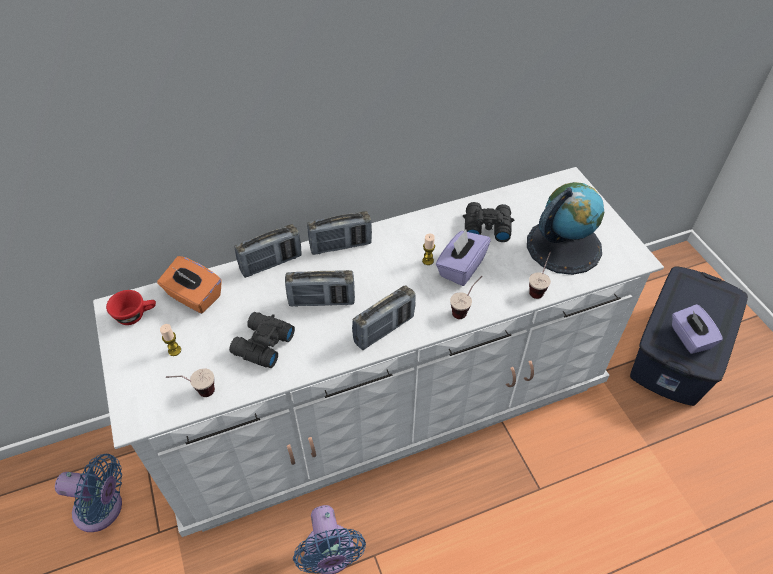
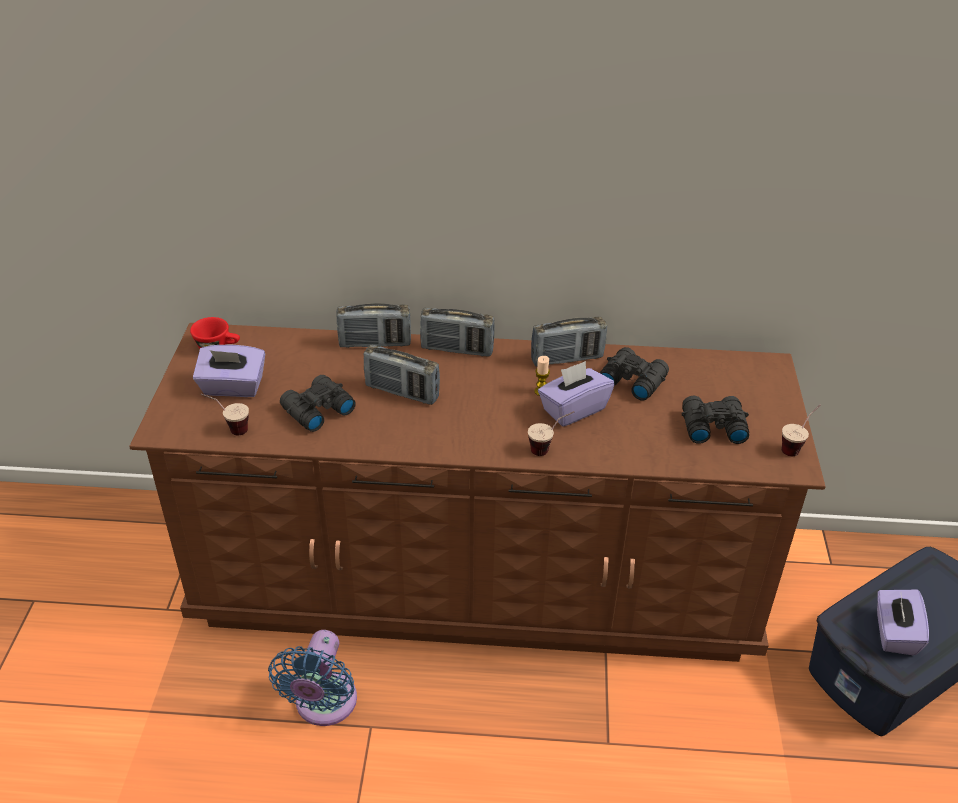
camera: 25 degrees right, 10 degrees down
(103, 509) = (128, 566): blue fan -> none
(174, 350) = (233, 387): candle -> purple tissue box
(194, 297) = (281, 349): orange tissue box -> none
(384, 330) = (448, 438): radio -> radio (567, 359)
(385, 403) = (476, 580): white dresser -> brown dresser
(538, 287) = (649, 456): cup -> cup (796, 446)
(563, 246) = (711, 426): globe -> black binoculars

